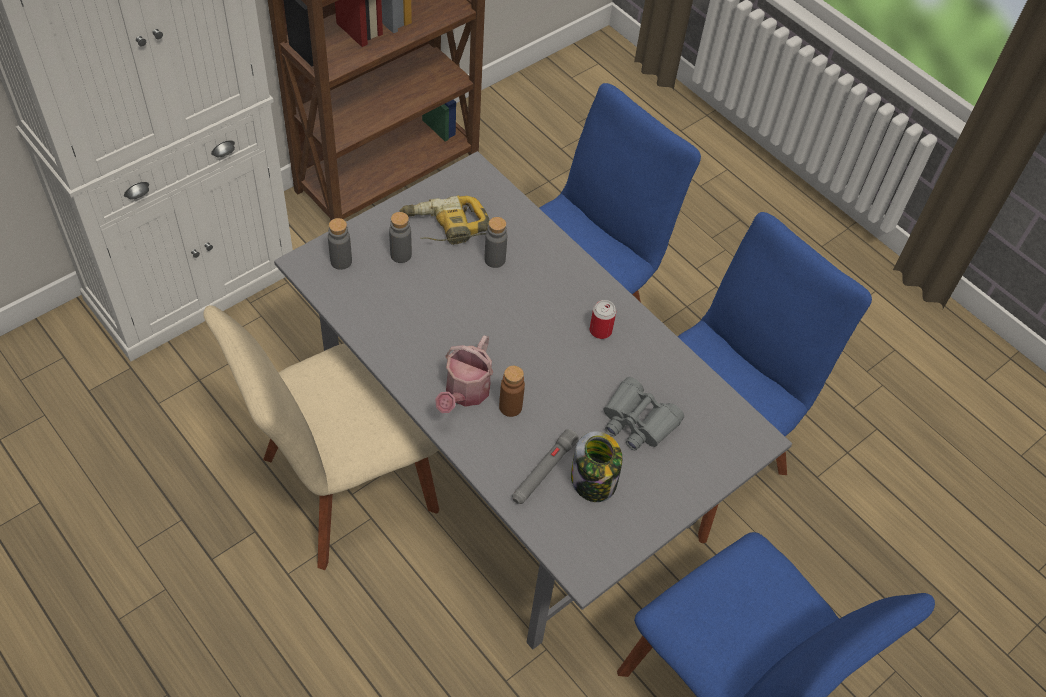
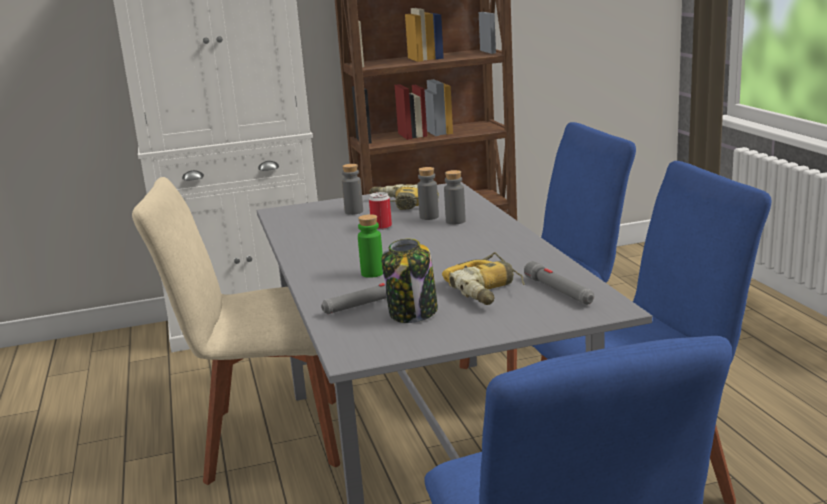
camera: 30 degrees right, 35 degrees down
(341, 261) = (305, 212): grey bottle -> grey bottle (455, 221)
(464, 393) = (339, 265): watering can -> none
(510, 407) = (372, 273): brown bottle -> green bottle
(600, 330) = (493, 248): can -> can (381, 227)
(637, 421) = (488, 289): grey binoculars -> power drill
(701, 413) = (559, 291): none -> grey flashlight

